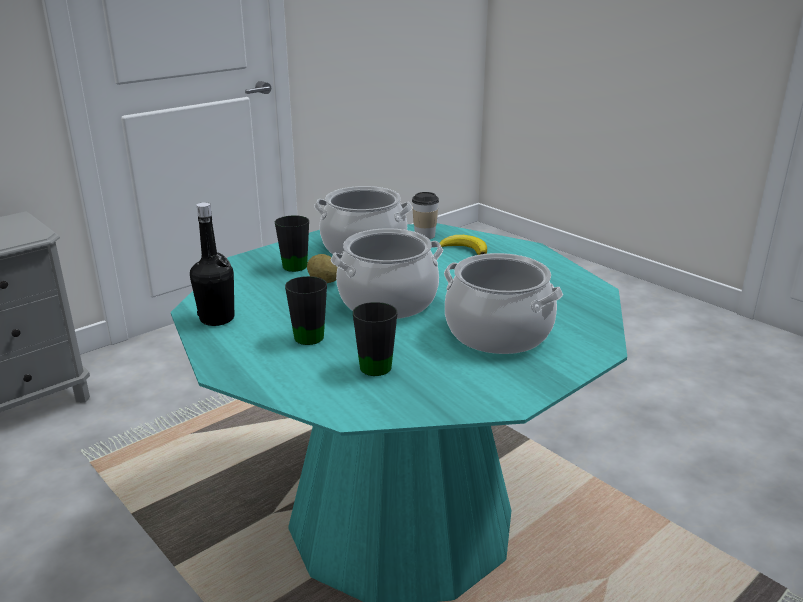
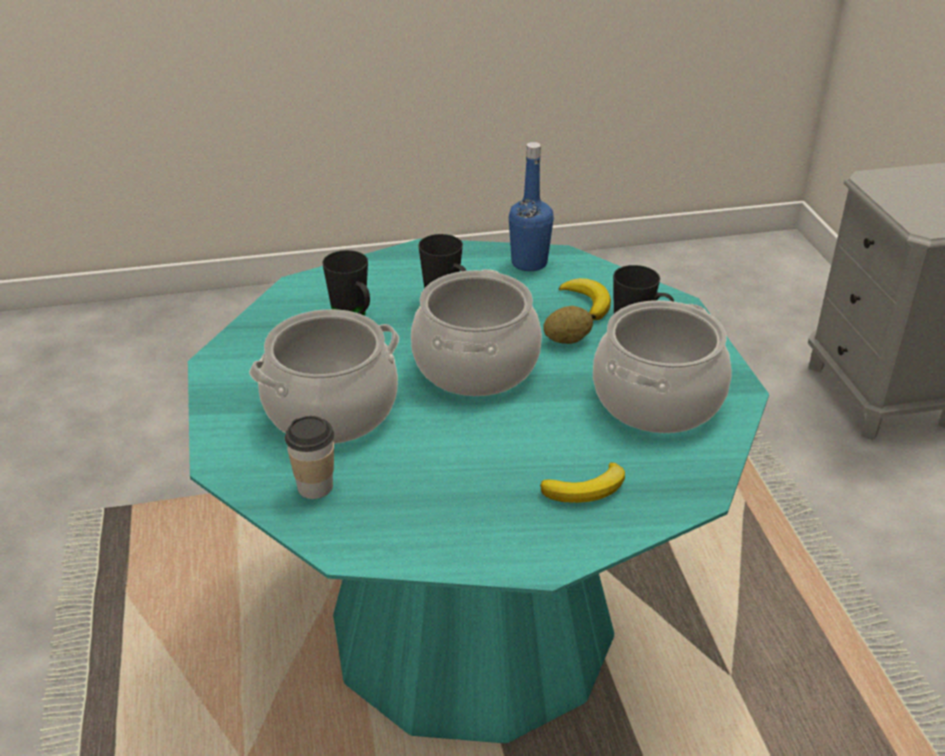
camera: 120 degrees right, 10 degrees up
(217, 319) = (529, 263): black bottle -> blue bottle
(264, 286) = (588, 302): none -> banana
(424, 236) = (671, 472): cup -> cup (315, 486)

